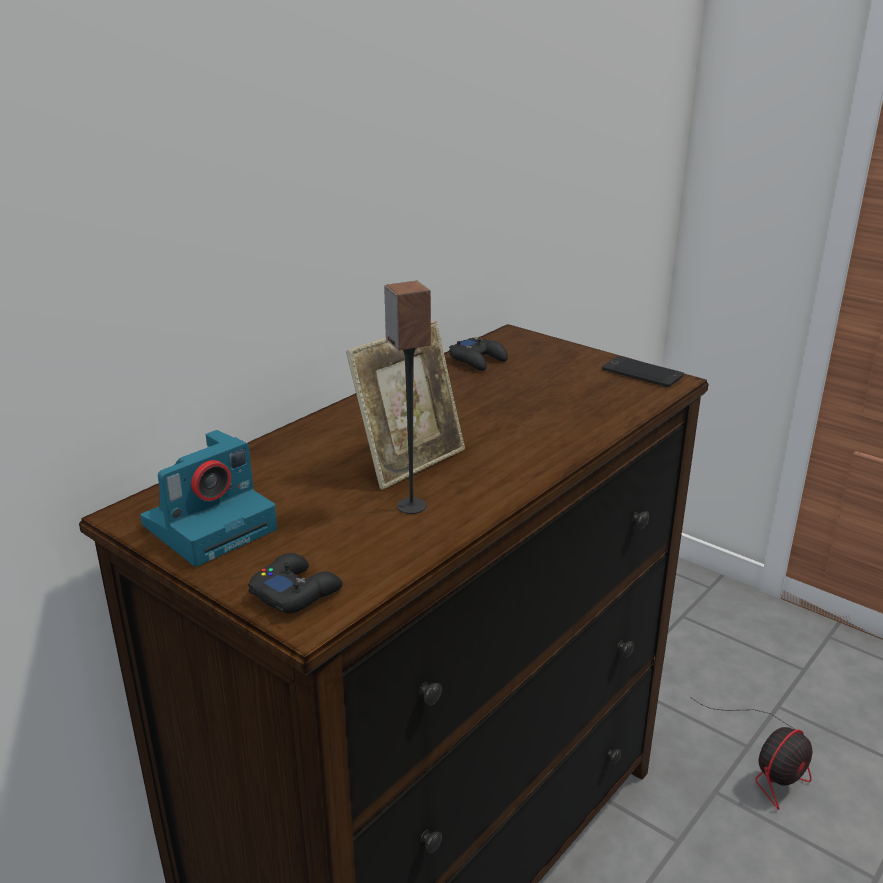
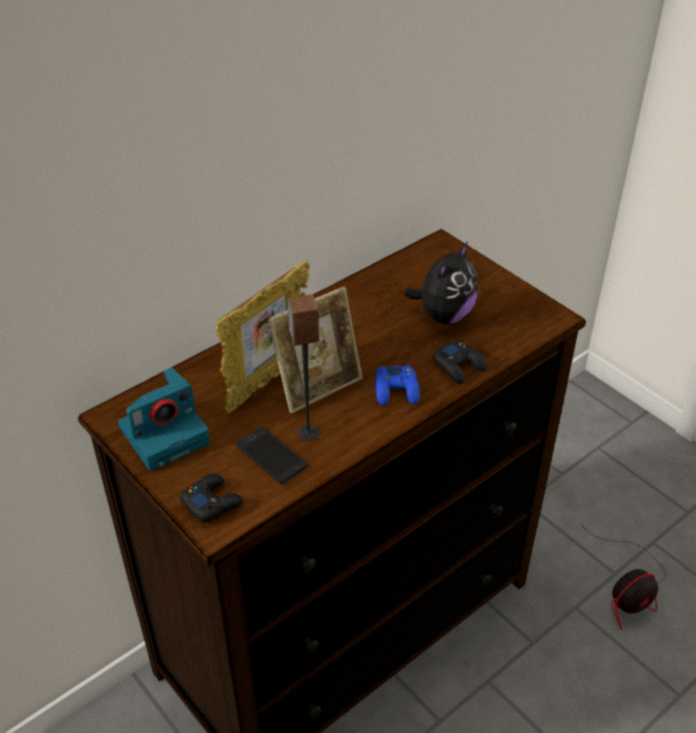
camera: 10 degrees right, 15 degrees up
(341, 462) = (268, 380): none -> picture frame
(478, 360) = (402, 274): black game controller -> black game controller (459, 366)
(513, 456) = (397, 390): none -> blue game controller
(542, 389) = (444, 315): none -> plush toy
(642, 373) = (533, 304): phone -> phone (271, 455)

